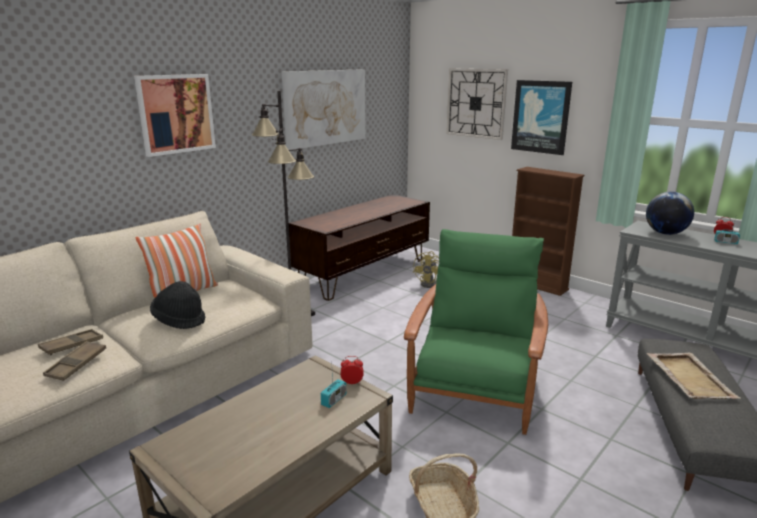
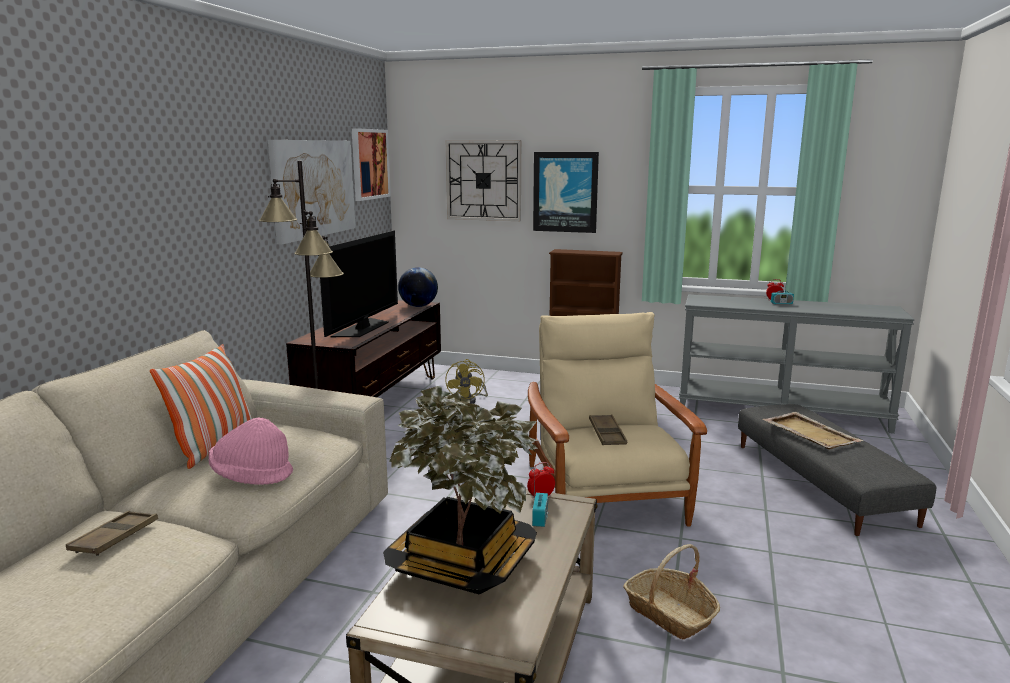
camera: 25 degrees left, 5 degrees down
(76, 364) = (154, 557): brown tray -> brown tray (607, 434)
(176, 114) = (154, 194): picture -> picture (369, 164)
(179, 320) = (252, 476): black hat -> pink hat
(244, 421) = (461, 565): none -> potted plant
(350, 217) = (363, 328): none -> television
(474, 387) = (604, 494): green armchair -> beige armchair
(665, 233) = (726, 302): globe -> globe (418, 306)

